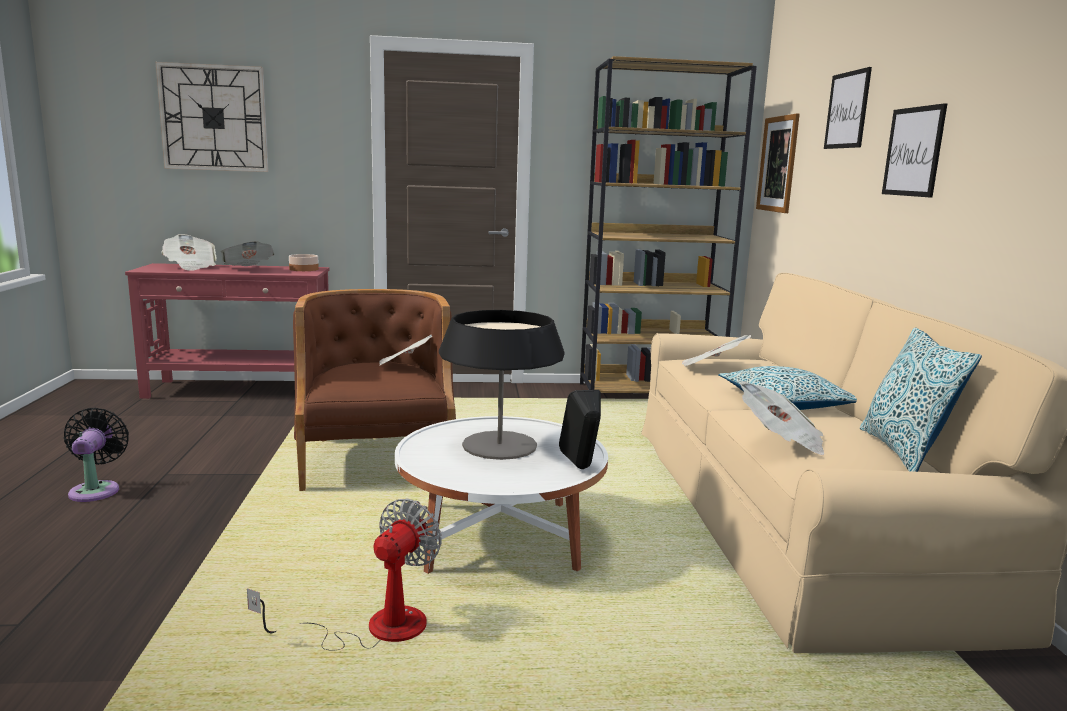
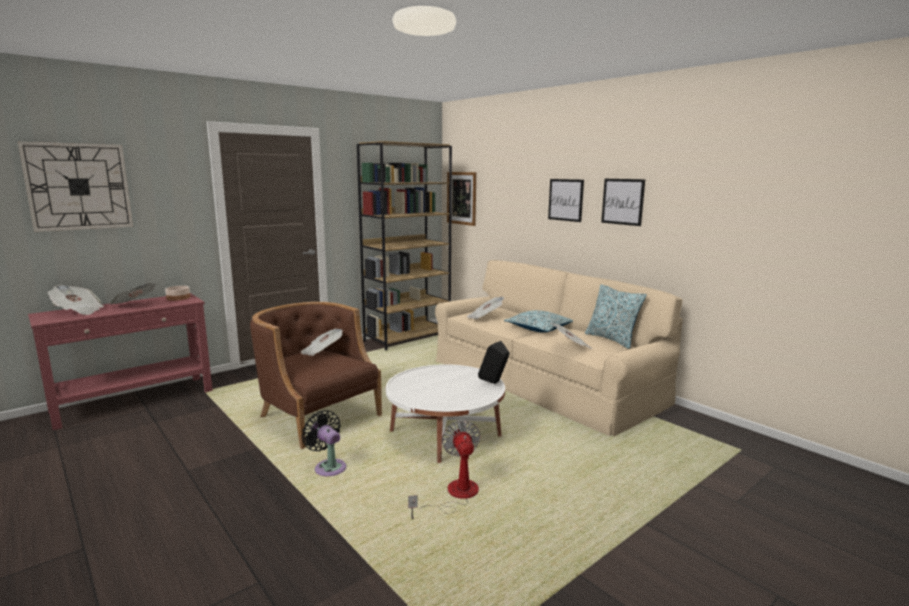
camera: 35 degrees left, 0 degrees up
(96, 490) = (152, 498): black fan -> black fan (328, 467)
(499, 445) = (438, 383): table lamp -> none
(847, 110) = (515, 174): picture -> picture (622, 201)

